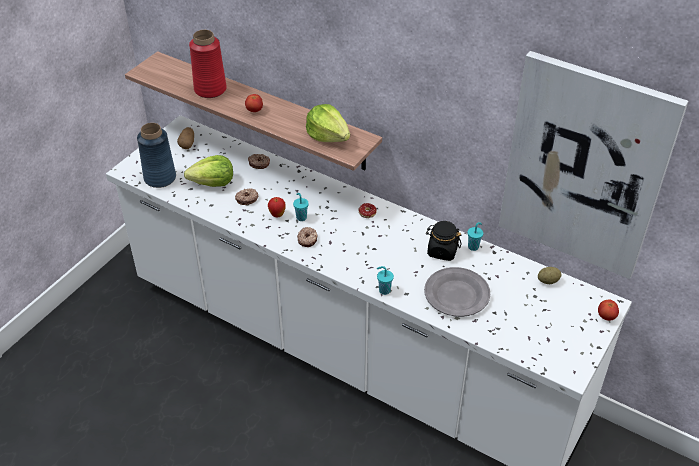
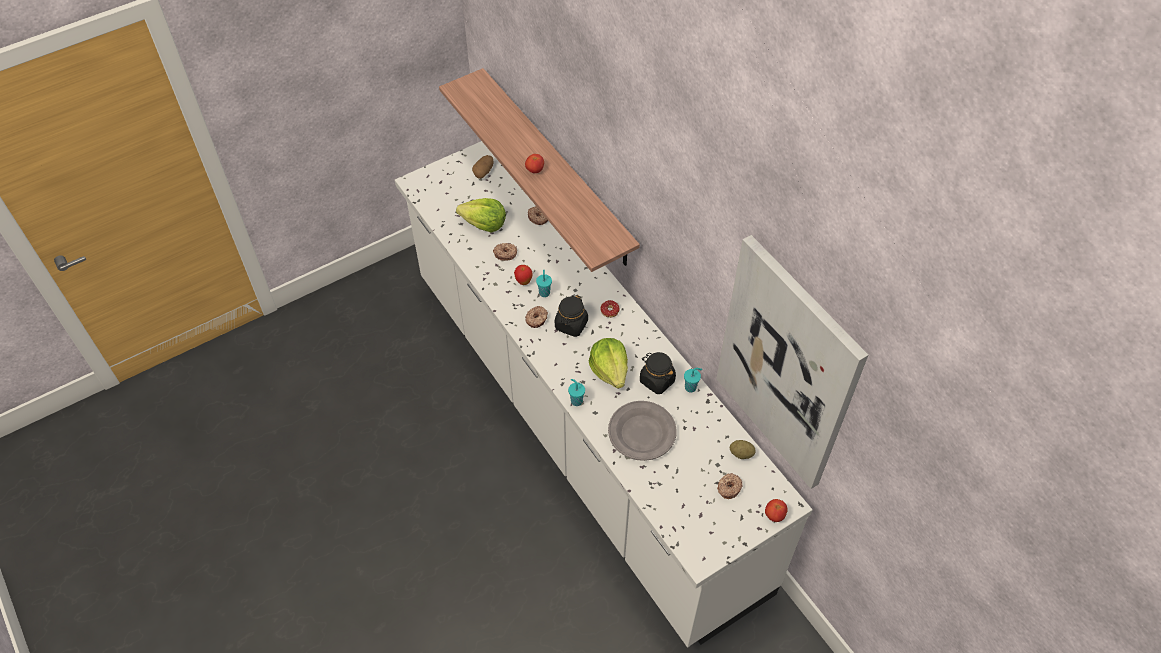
camera: 25 degrees right, 10 degrees up
(160, 178) = (439, 201): blue vase -> none
(210, 89) = (507, 131): red vase -> none
(328, 136) = (587, 224): lettuce -> lettuce (610, 370)
(341, 234) = (571, 325): none -> black jar
(556, 310) = (728, 488): none -> donut

